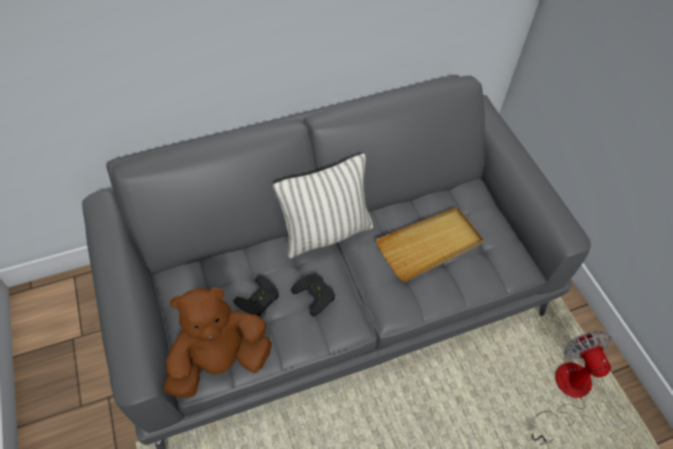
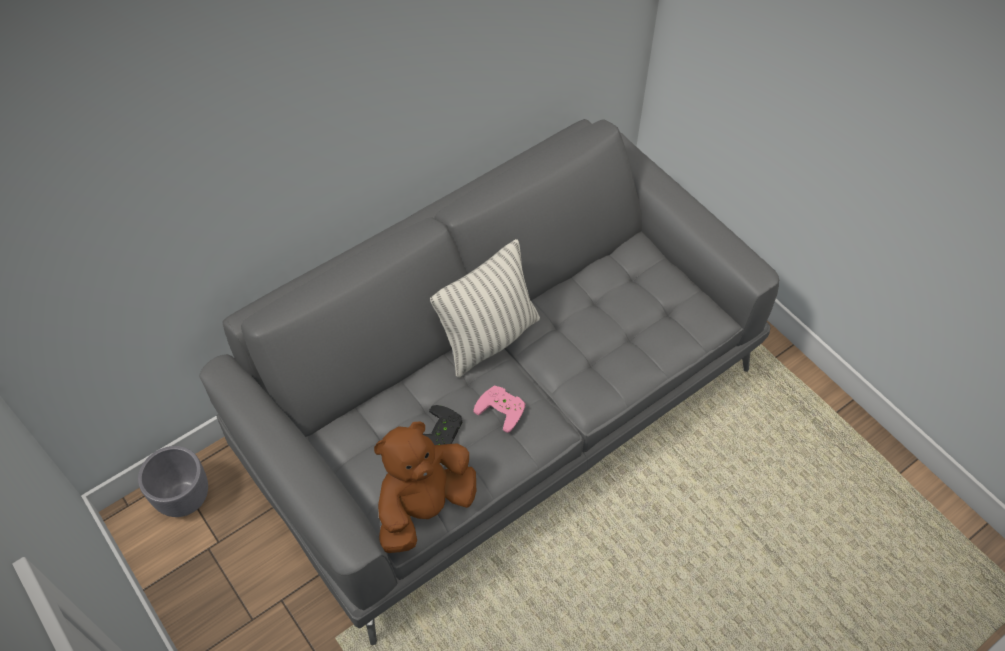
camera: 15 degrees left, 0 degrees up
(72, 294) = (184, 497): none -> grey planter
(316, 294) = (503, 408): black game controller -> pink game controller
(430, 245) = (608, 322): beige tray -> none
(566, 391) = (793, 446): fan -> none

